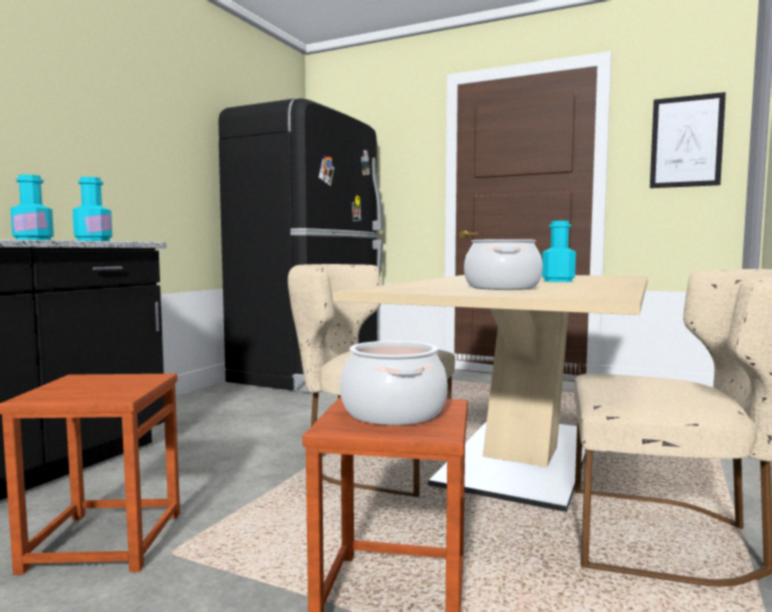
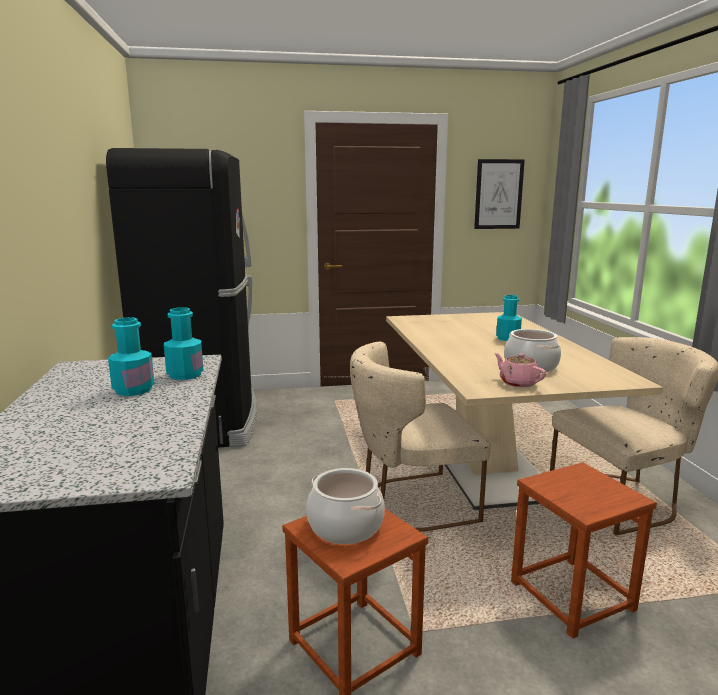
camera: 35 degrees left, 10 degrees up
(394, 413) = (582, 488): cooking pot -> cooking pot (346, 526)
(435, 290) = (518, 383): none -> pink teapot

